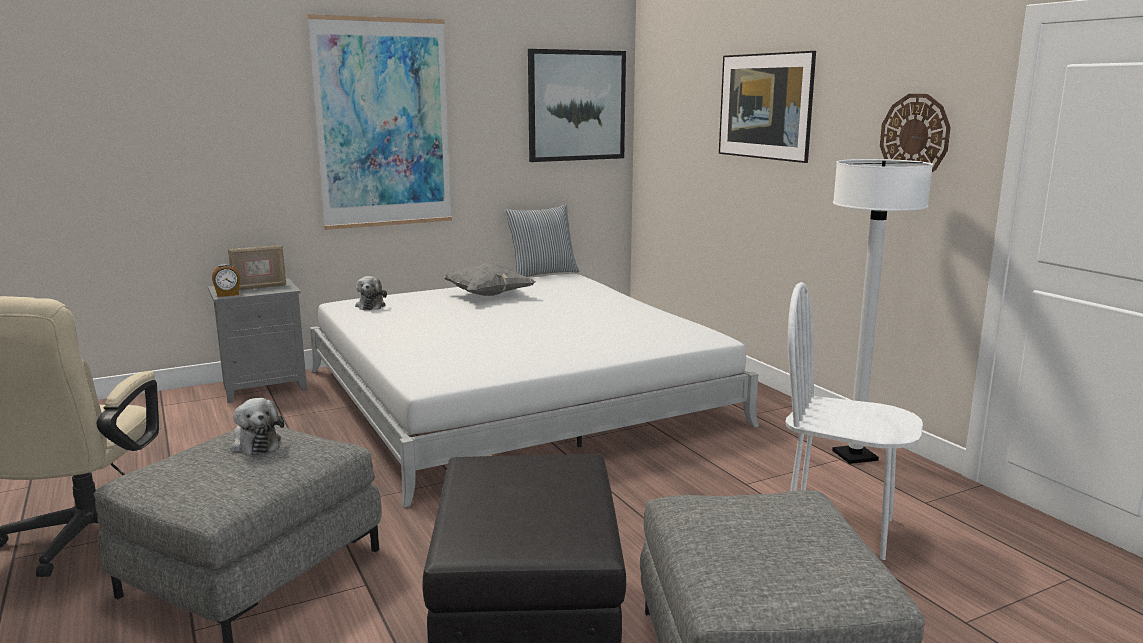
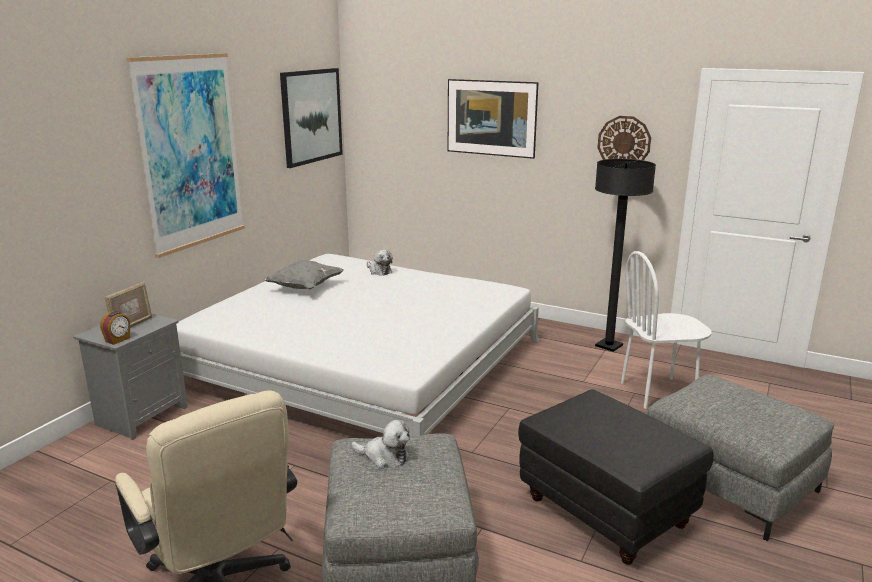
camera: 35 degrees left, 5 degrees up
(371, 305) = (225, 318): plush toy -> plush toy (379, 271)
(542, 274) = (306, 258): pillow -> none
(854, 456) = (609, 346): white floor lamp -> black floor lamp

